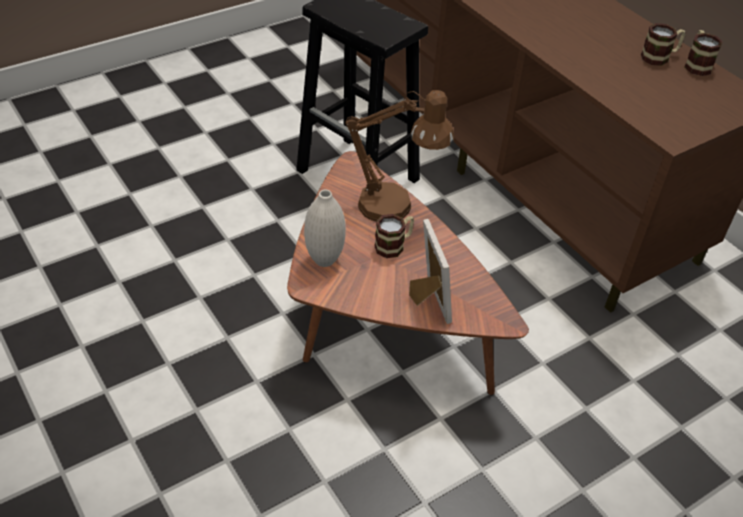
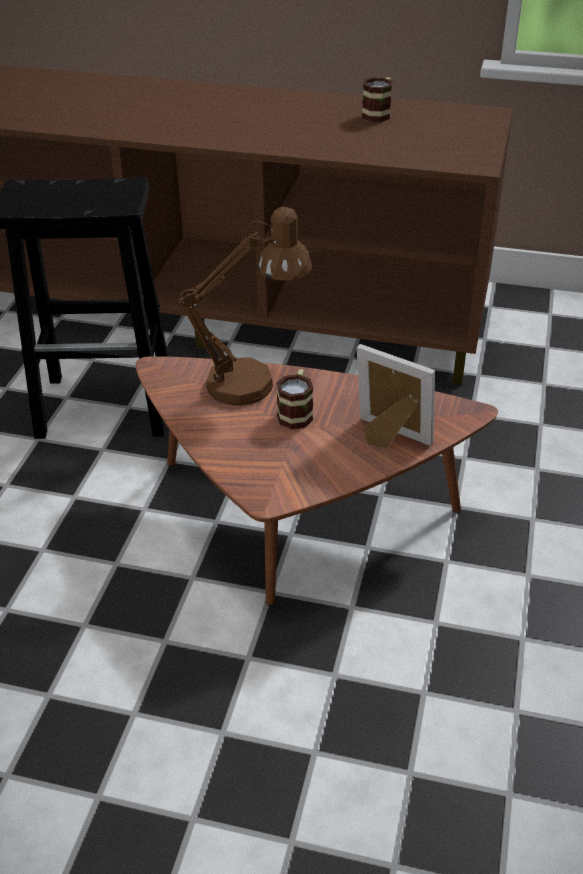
camera: 40 degrees left, 5 degrees down
(324, 260) = (252, 466): white vase -> none
(696, 64) = (412, 107): mug -> none

